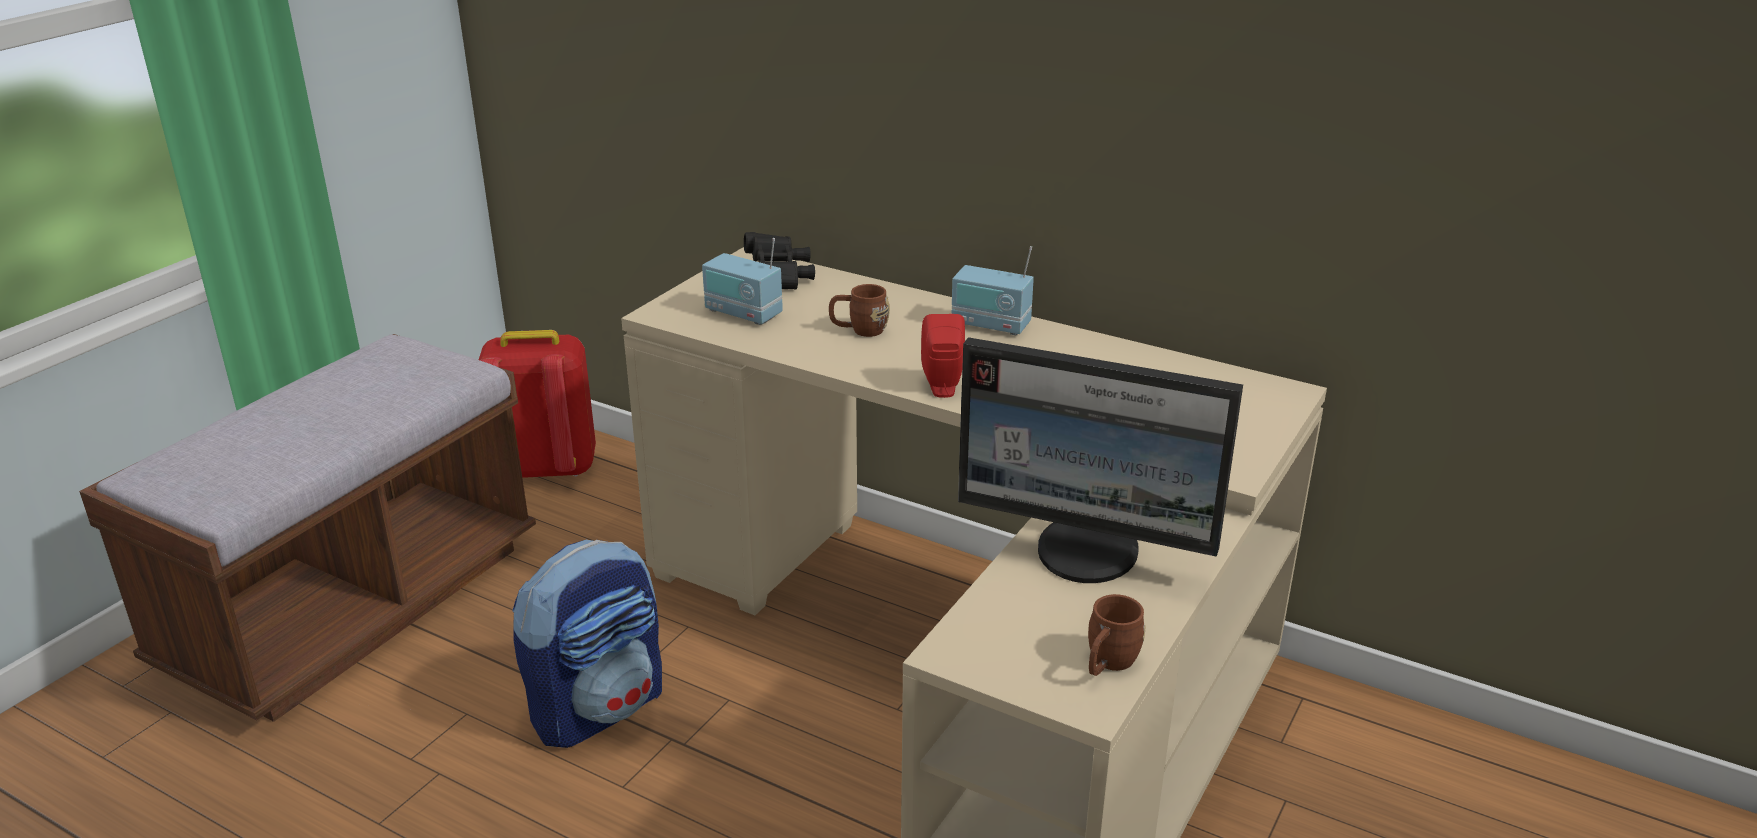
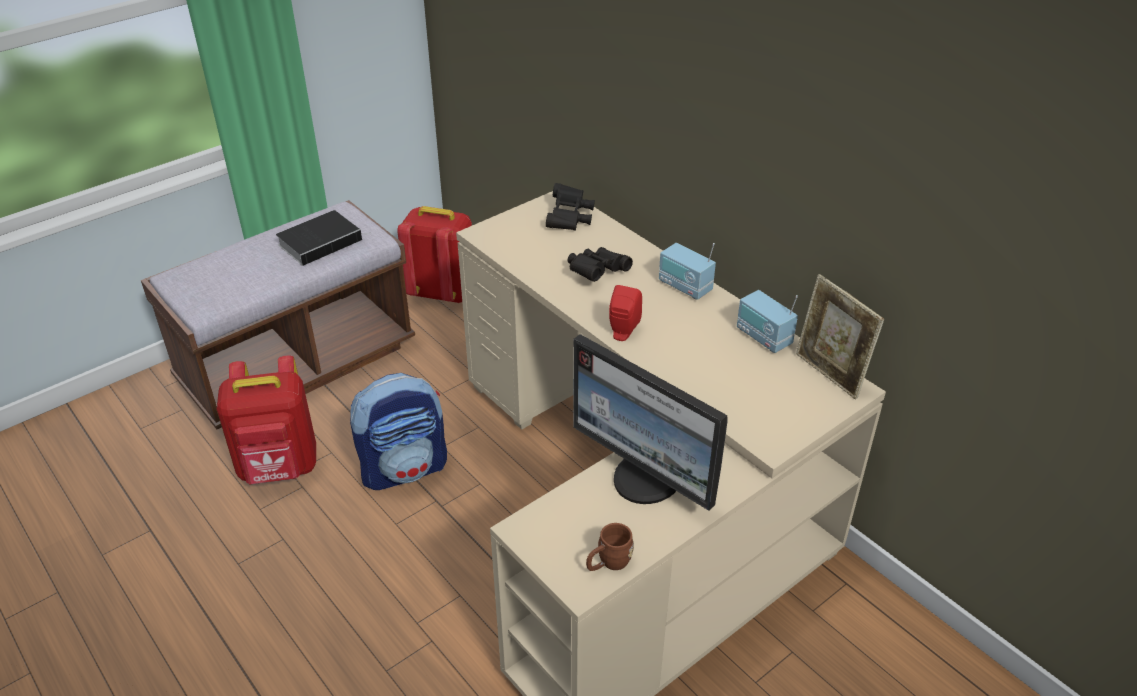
camera: 20 degrees right, 10 degrees up
(382, 385) = (322, 241): none -> book
(387, 756) = (279, 468): none -> red backpack
(743, 313) = (531, 244): radio -> radio (763, 337)
(859, 330) = (596, 273): brown mug -> black binoculars
(1245, 383) = (829, 375): none -> picture frame

